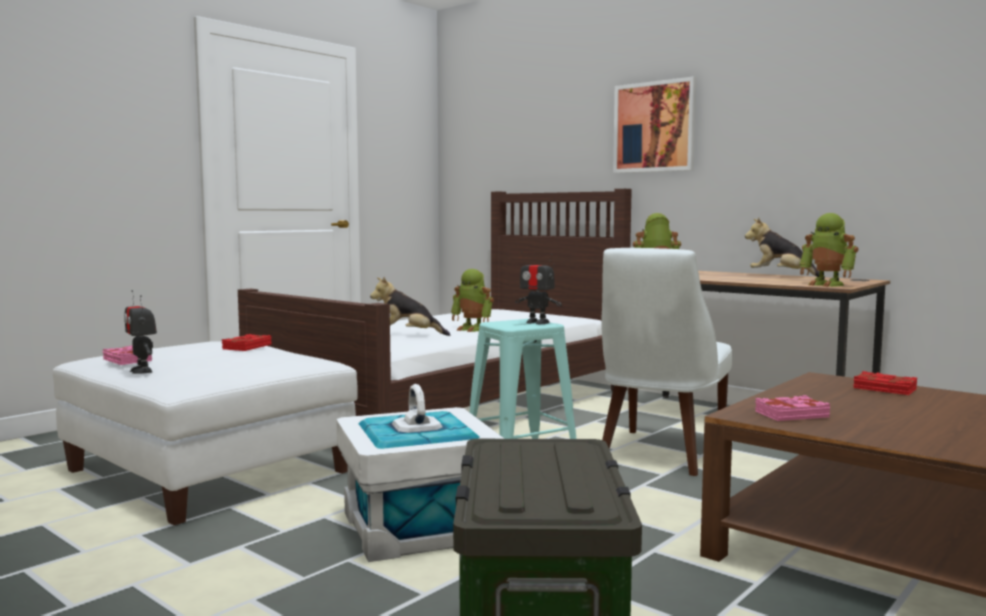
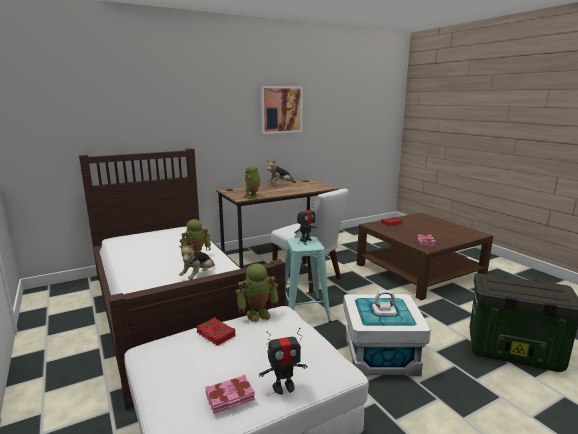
camera: 70 degrees left, 10 degrees up
(654, 127) = (199, 112): picture -> picture (281, 109)
(827, 284) = (321, 187): toy robot -> toy robot (258, 314)

